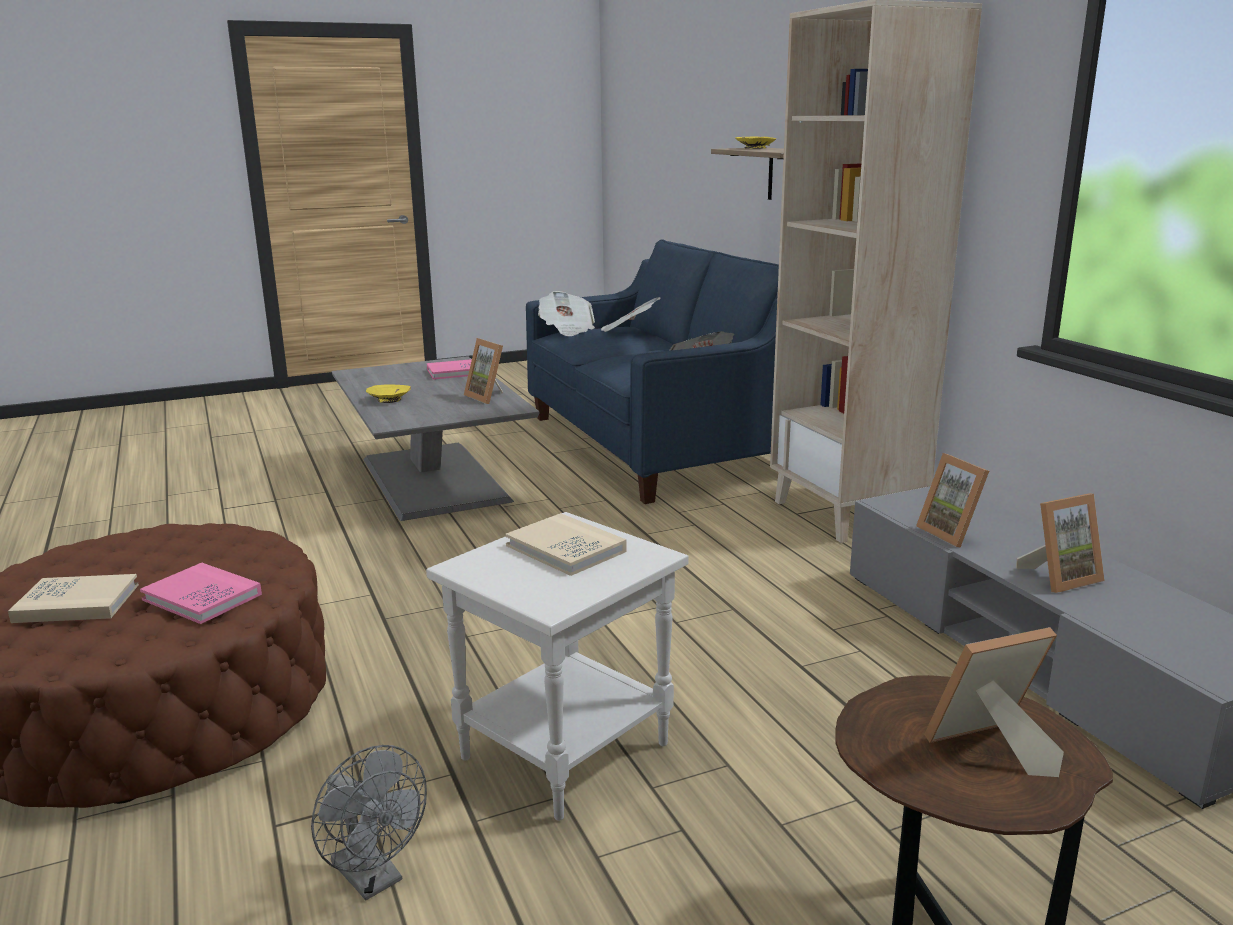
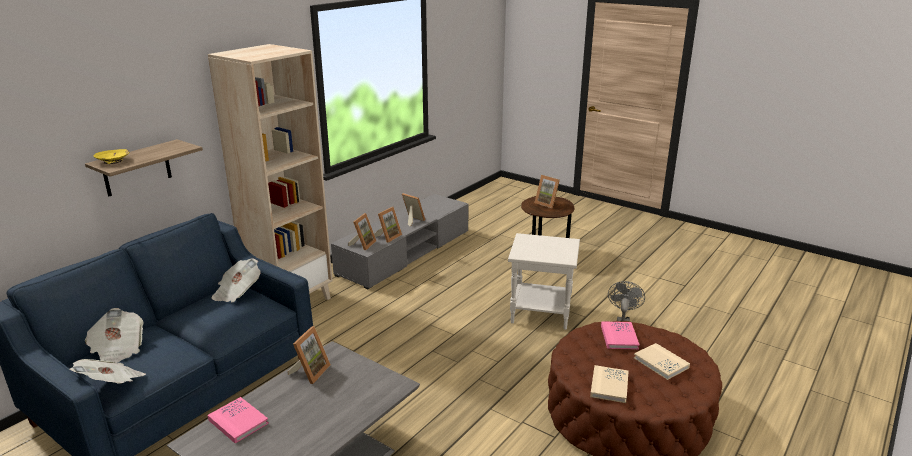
camera: 120 degrees left, 5 degrees up
(389, 399) = (342, 416): yellow bowl -> none
(565, 549) = (536, 249): beige book -> beige book (609, 386)
(922, 505) = (363, 244): none -> picture frame

